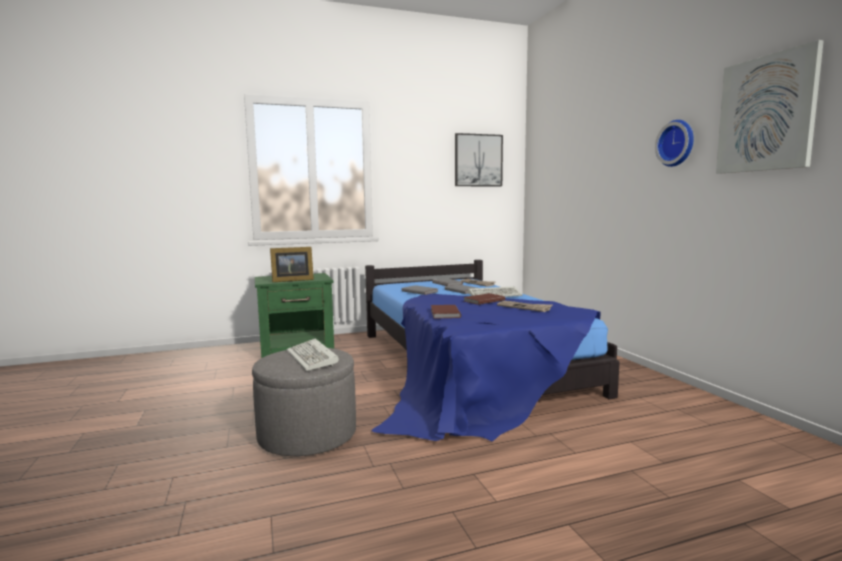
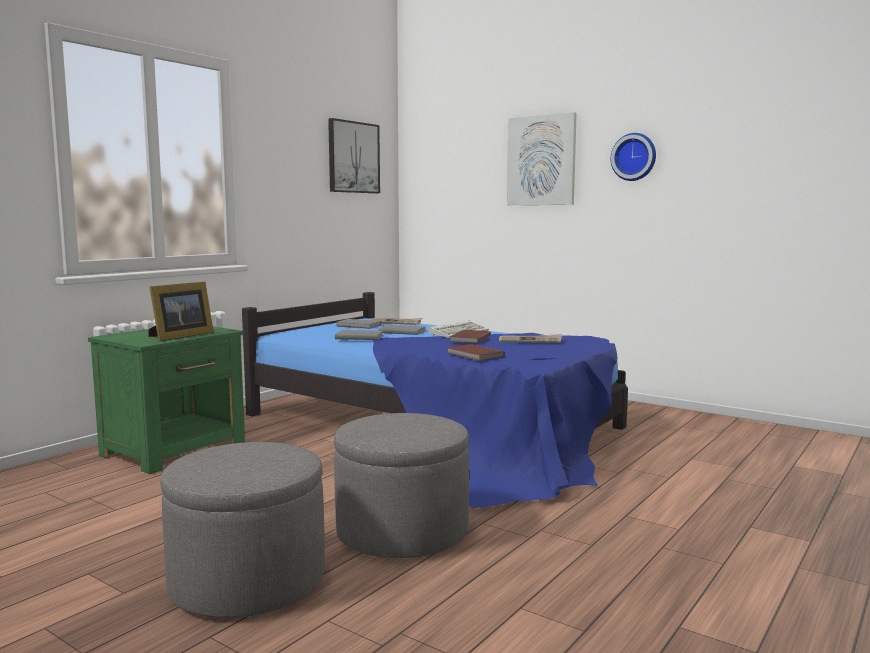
camera: 35 degrees left, 0 degrees up
(186, 439) = (248, 582): none -> grey ottoman
(313, 358) = (415, 424): keyboard -> none
(766, 114) = (731, 137): picture -> picture (541, 160)

